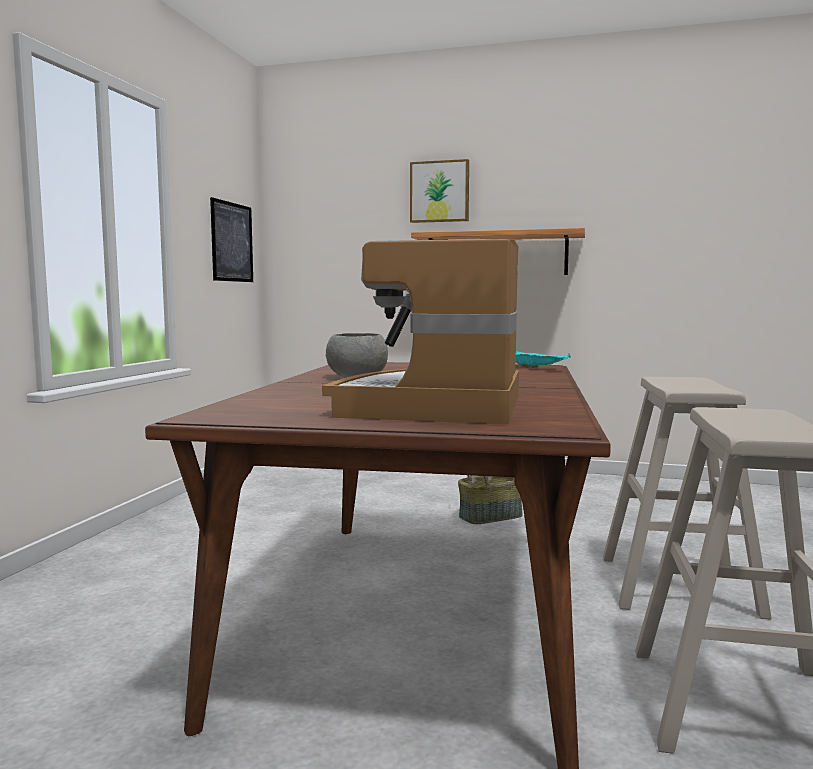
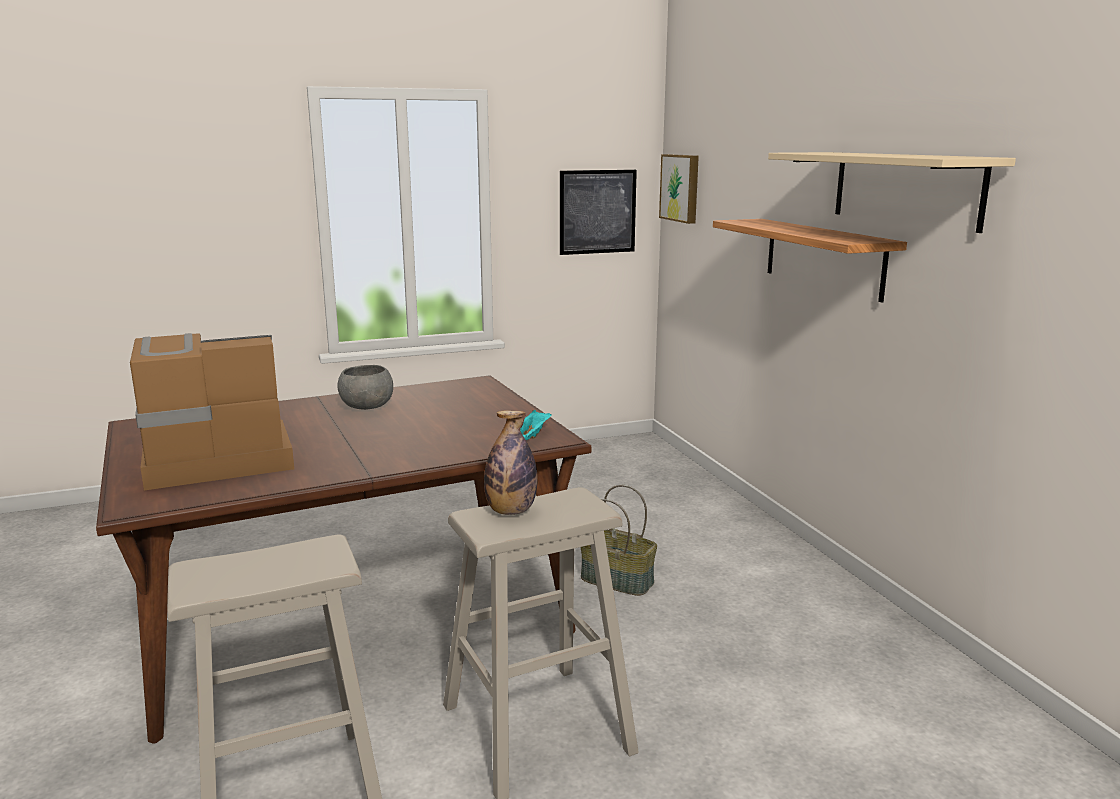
camera: 55 degrees right, 10 degrees up
(440, 192) = (779, 162): picture -> picture (681, 188)
(578, 199) = (905, 188): none -> beige shelf
(679, 385) = (511, 511): none -> bottle

